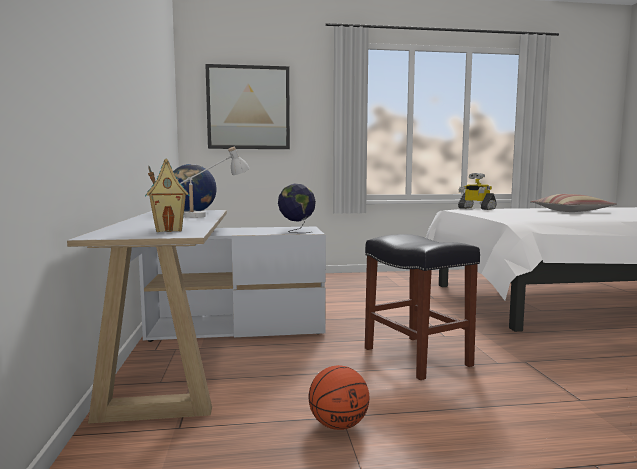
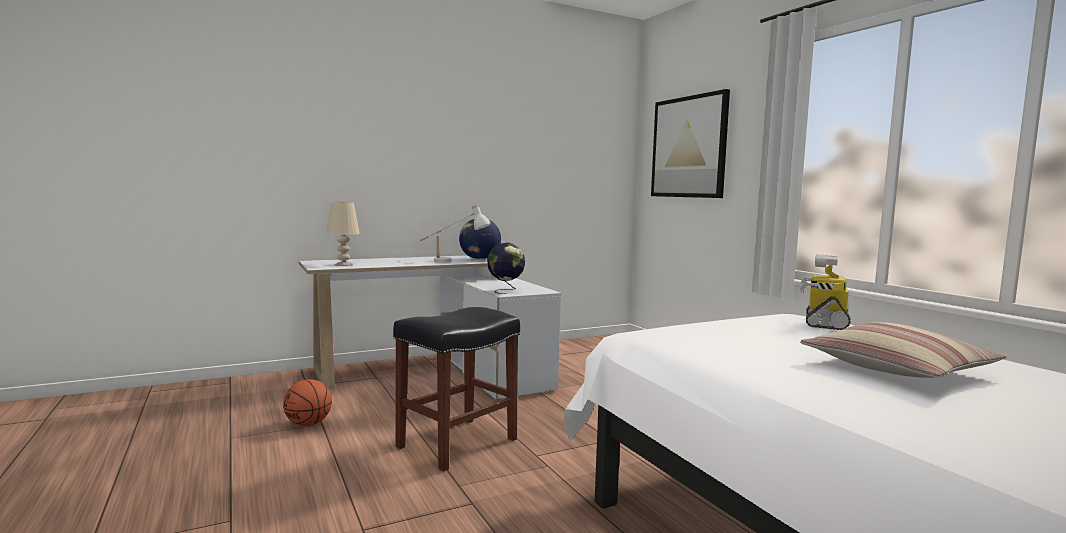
camera: 70 degrees right, 0 degrees up
(169, 230) = (344, 264): toy house -> beige table lamp

